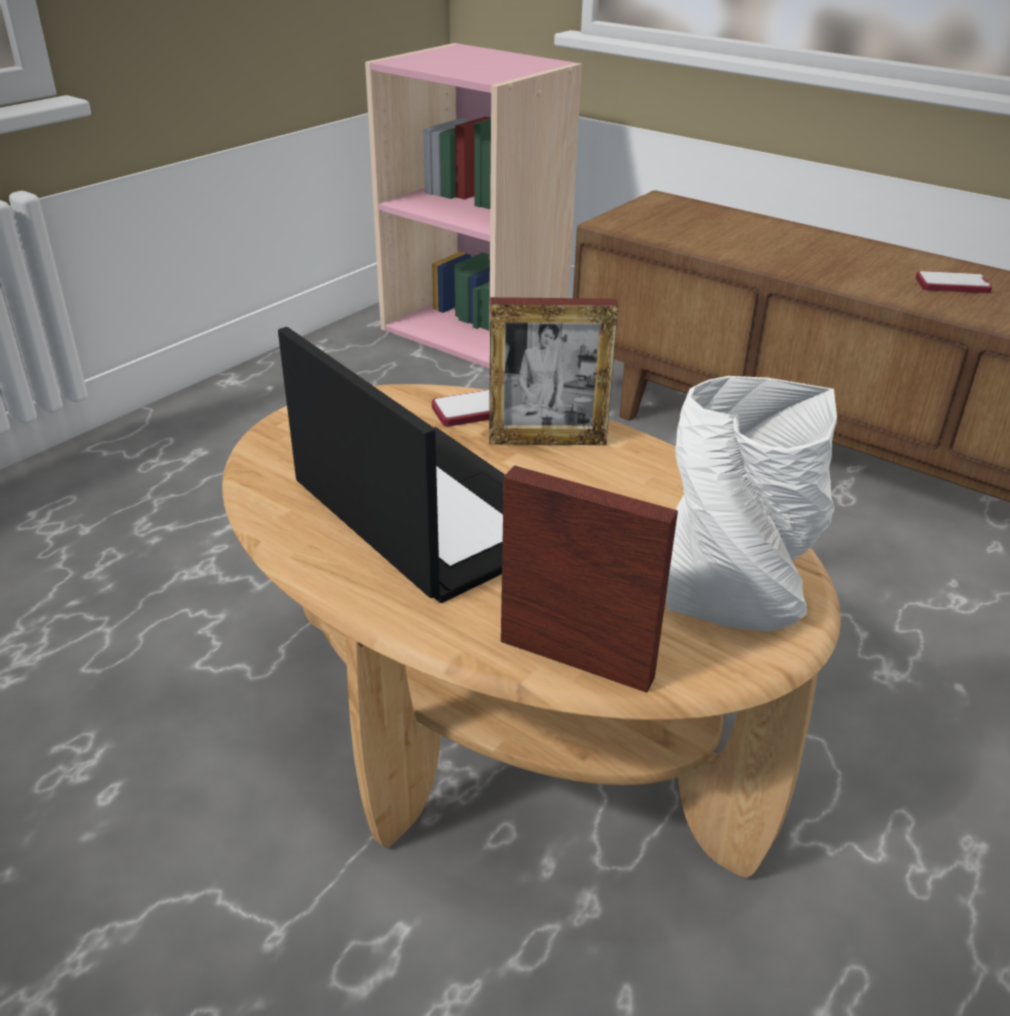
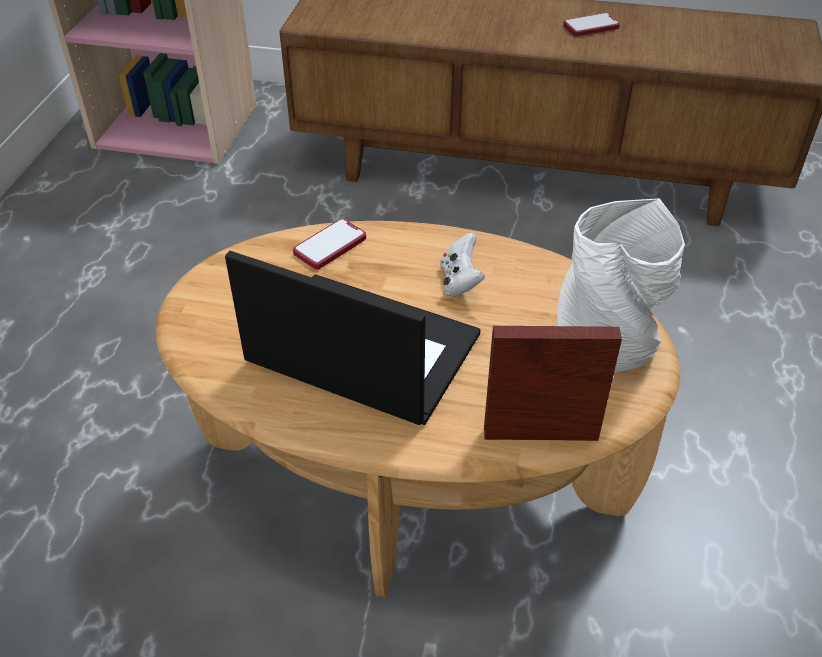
camera: 25 degrees left, 10 degrees up
(547, 440) = (401, 258): picture frame -> none
(598, 479) = (460, 281): none -> white game controller

